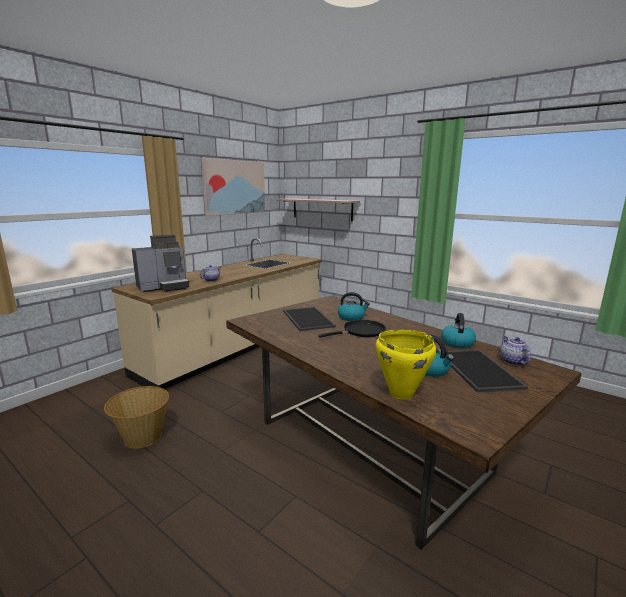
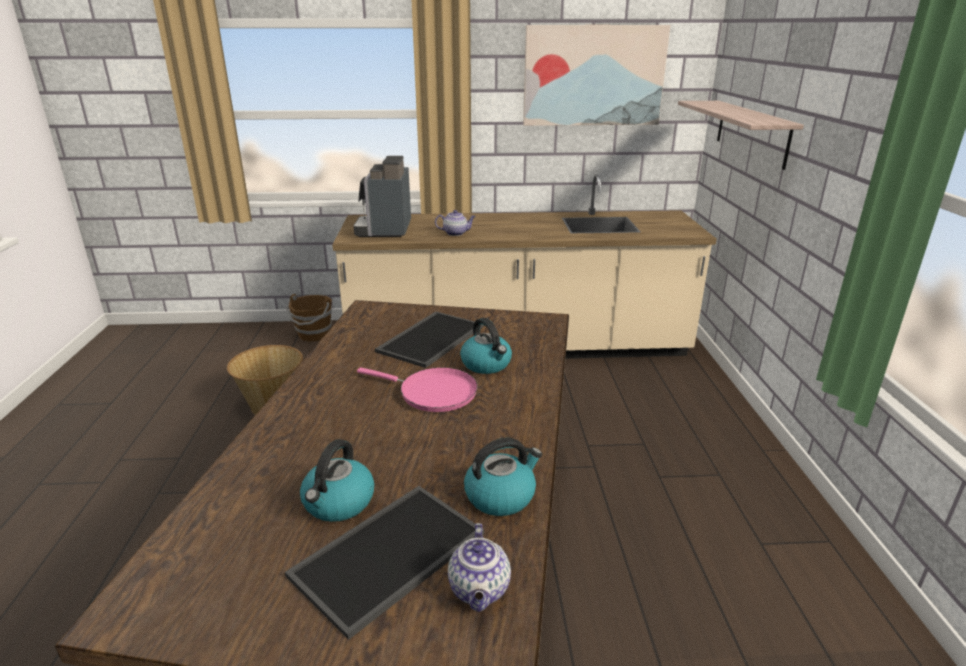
camera: 50 degrees right, 10 degrees up
(92, 392) = (314, 335): none -> brown bucket
(164, 287) = (386, 229): coffee machine -> coffee machine turned 75 degrees clockwise
(361, 332) = (433, 393): black frying pan -> pink frying pan
(400, 393) = (225, 501): yellow cooking pot -> none
(512, 361) = (480, 590): teapot -> teapot turned 135 degrees clockwise

